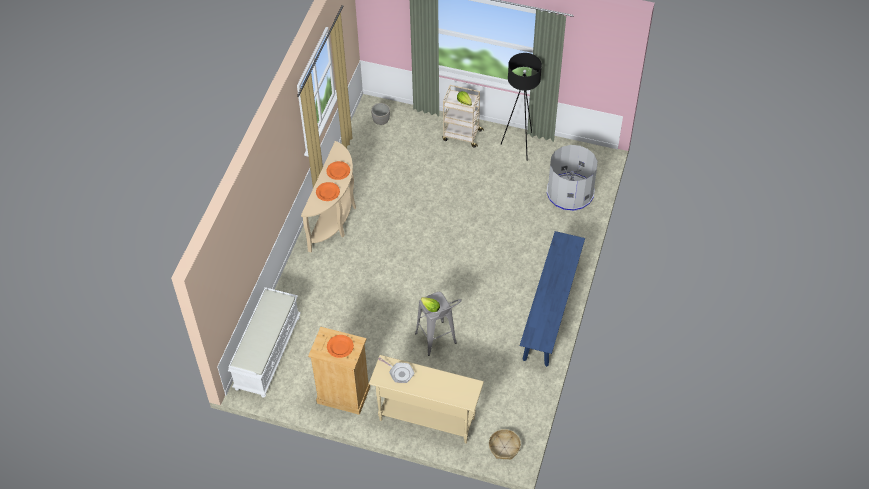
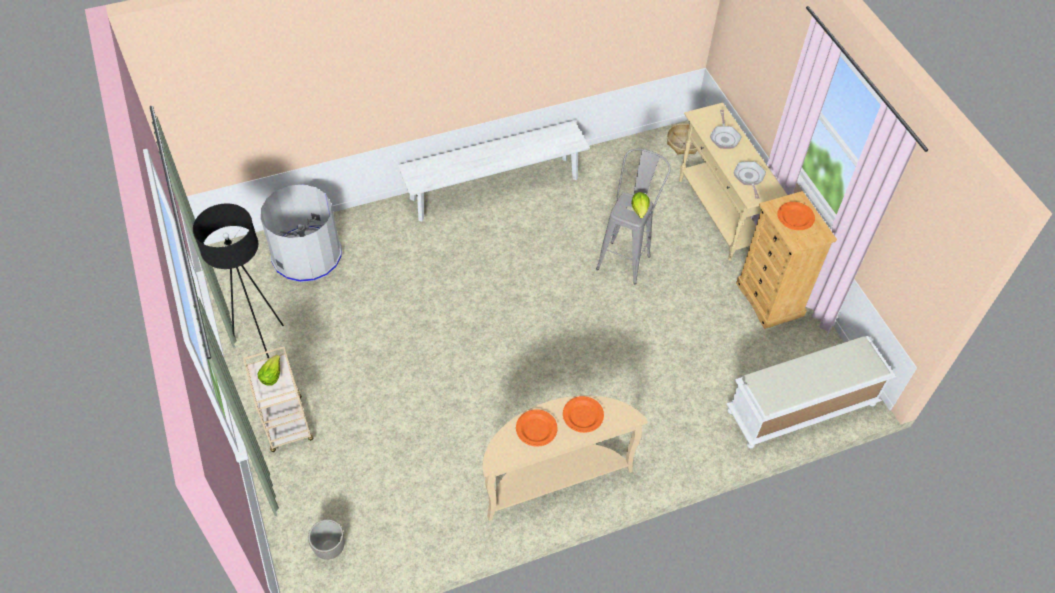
camera: 130 degrees left, 0 degrees up
(443, 386) = (724, 137): none -> frying pan
(551, 310) = (494, 188): blue bench -> white bench

